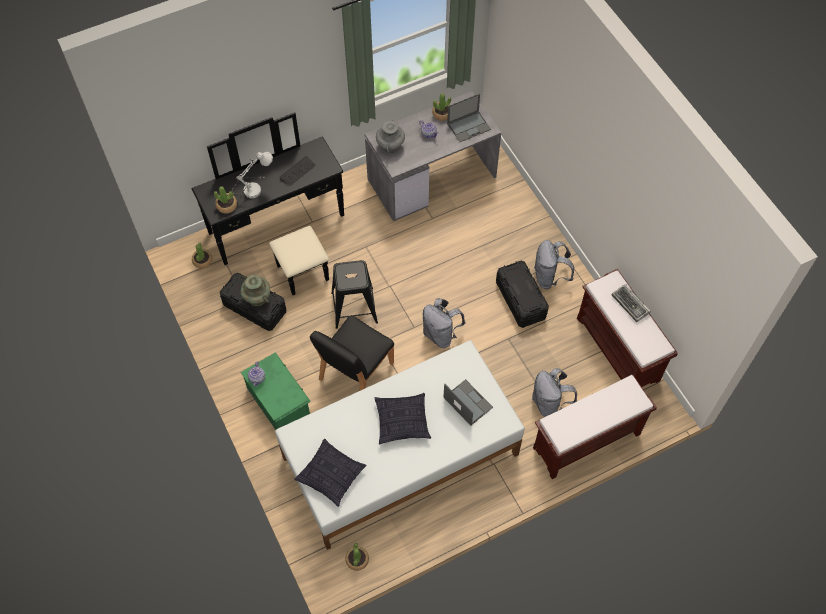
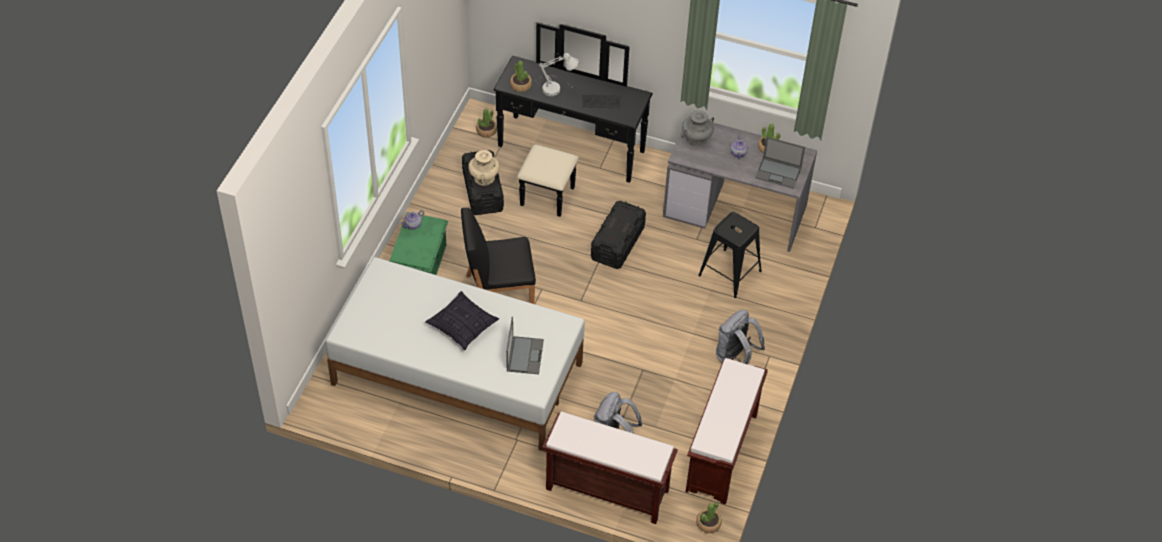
camera: 45 degrees right, 10 degrees down
(257, 297) = (484, 178): turquoise vase -> beige vase
(331, 475) = (371, 316): pillow -> none
(354, 307) = (554, 250): black stool -> black stool (730, 273)
(357, 560) = (342, 409): potted plant -> potted plant (708, 523)
(441, 334) = (594, 322): grey backpack -> none
(520, 300) = (689, 352): black storage box -> black storage box (617, 243)
(631, 304) = (740, 400): keyboard -> none

